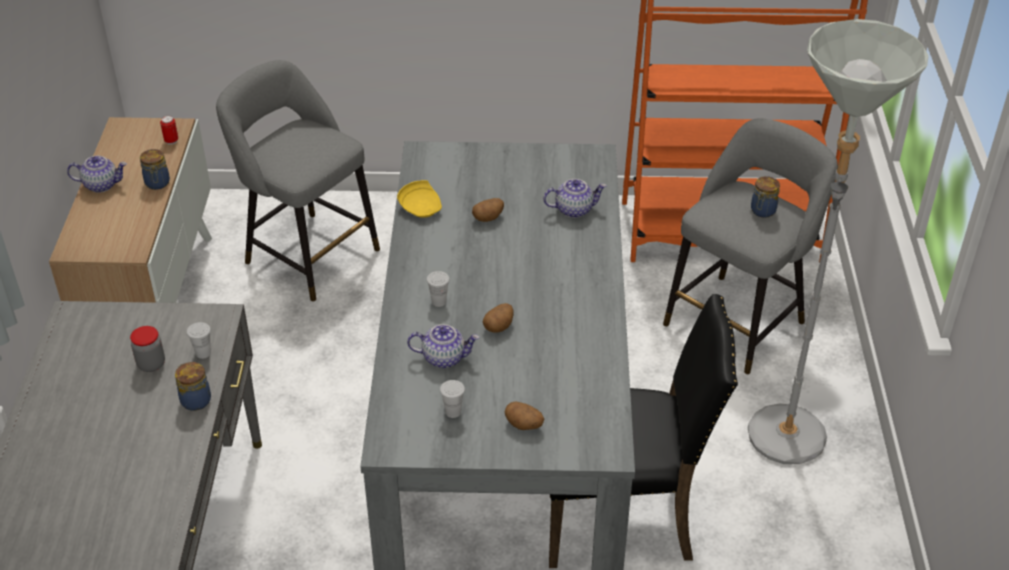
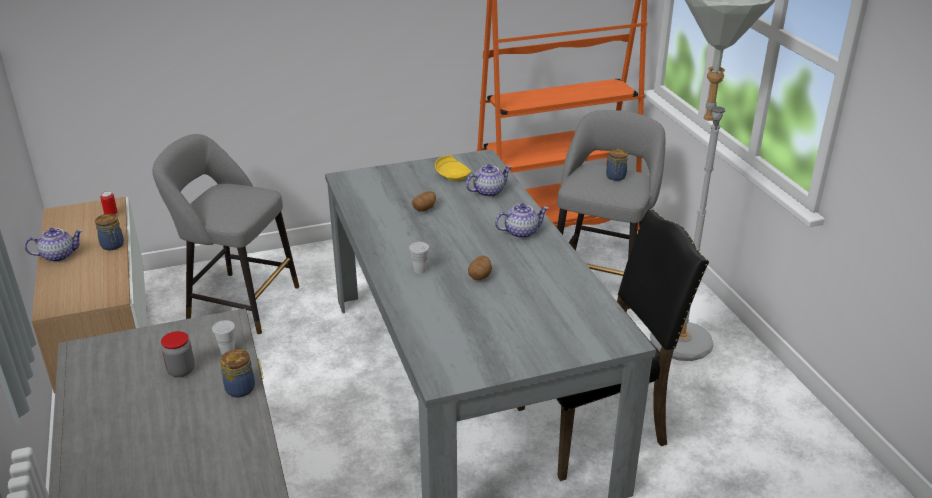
camera: 20 degrees left, 10 degrees down
(421, 207) = (366, 212): yellow plate -> yellow plate (453, 175)
(444, 357) = (449, 306): teapot -> teapot (521, 232)
(453, 412) = (481, 342): white cup -> none
(524, 425) = (546, 338): potato -> none

